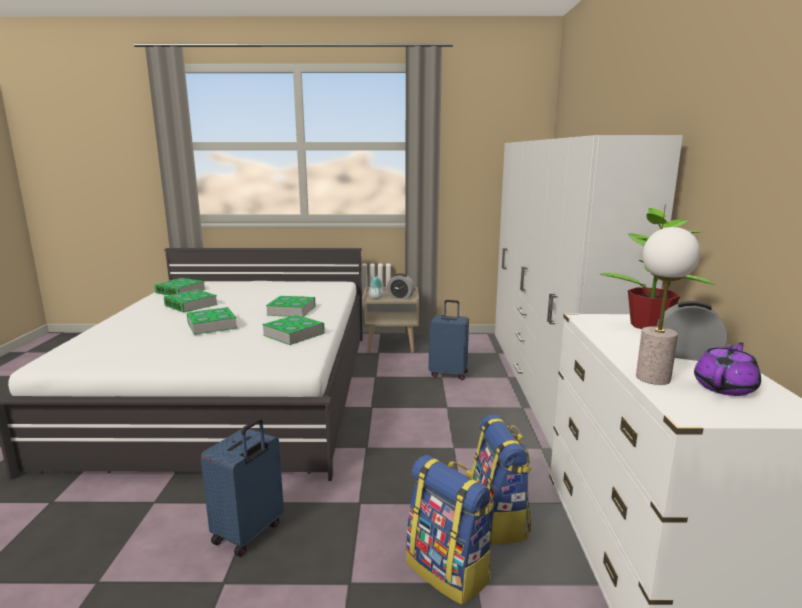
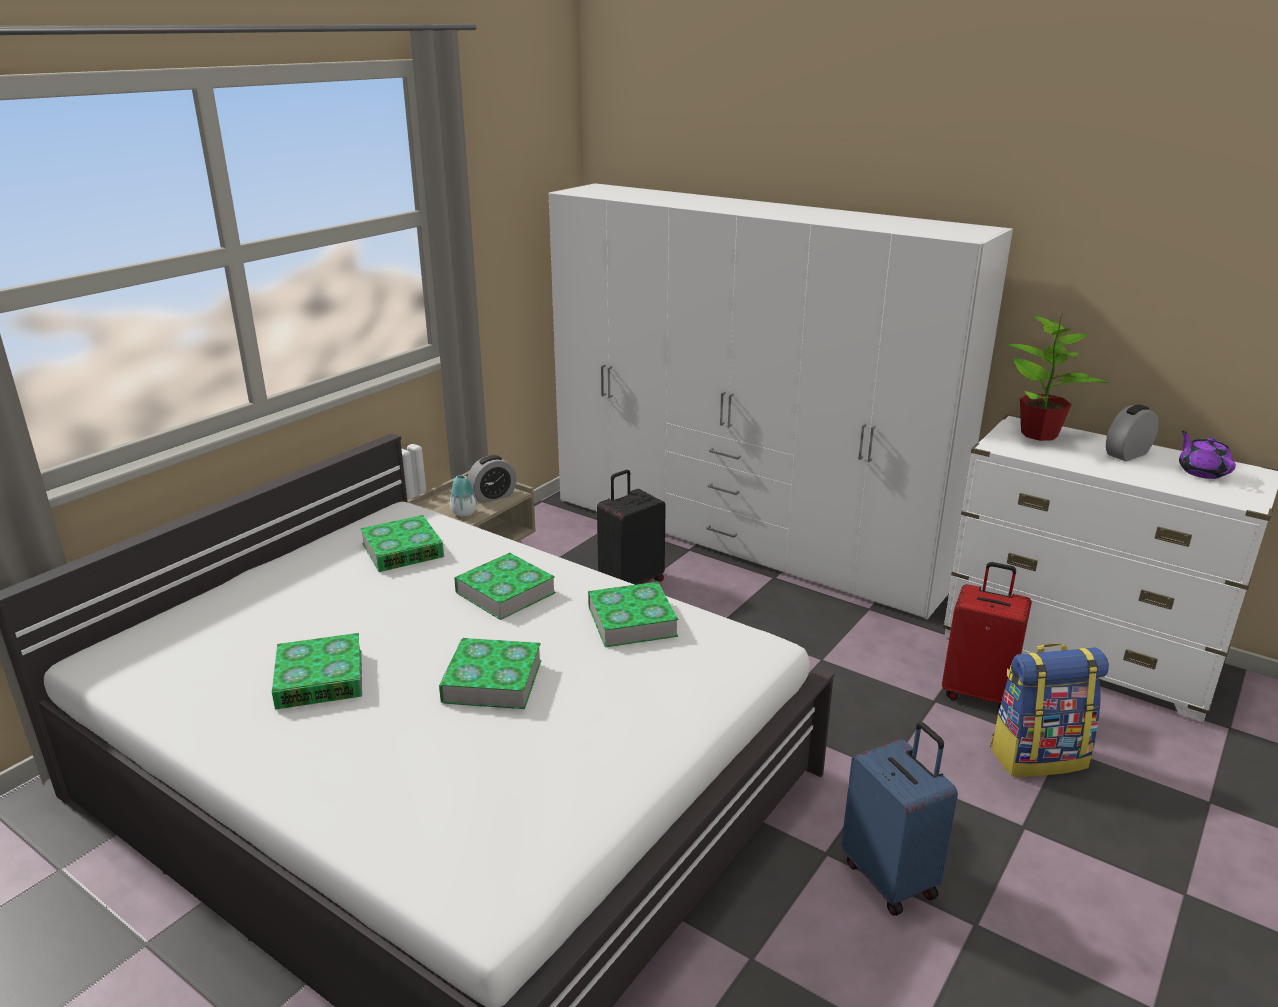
camera: 55 degrees left, 10 degrees up
(180, 291) = (180, 673): book -> book (402, 550)
(448, 373) = (631, 581): blue suitcase -> black suitcase
(499, 520) = (978, 693): backpack -> red suitcase
(653, 378) = (1172, 484): table lamp -> none

